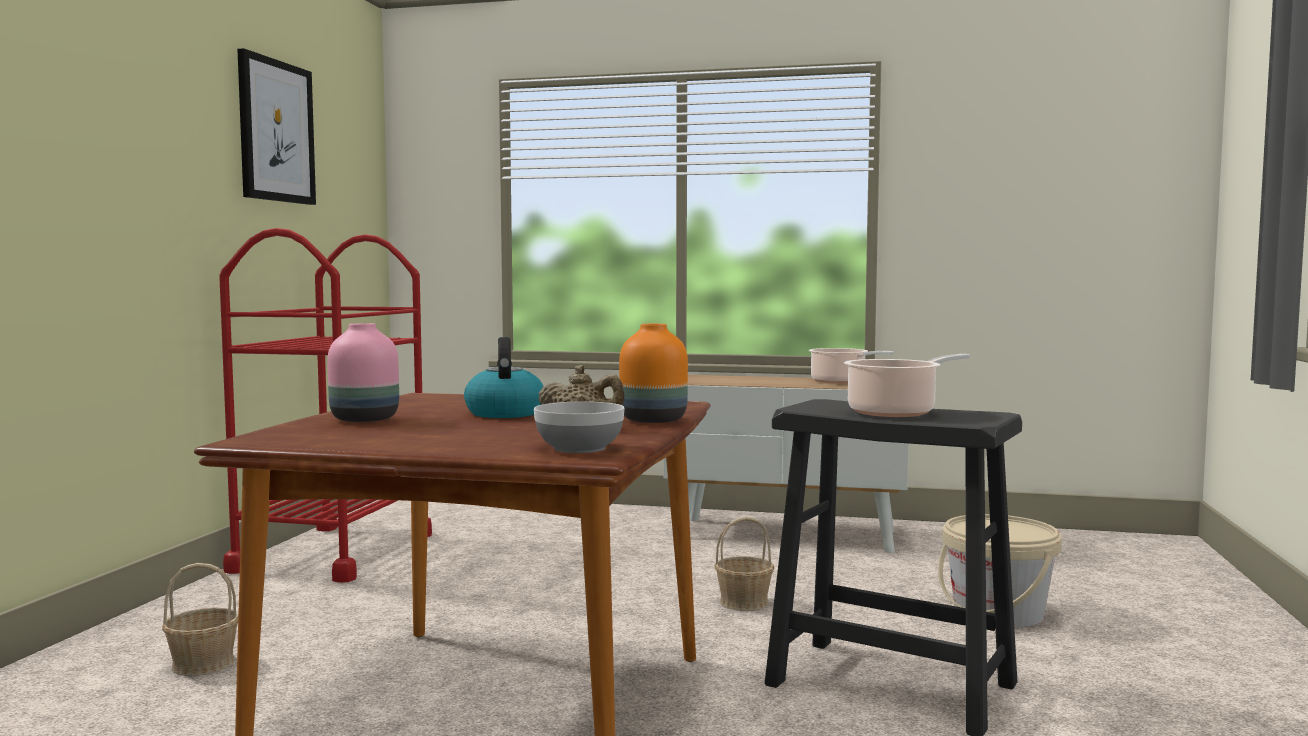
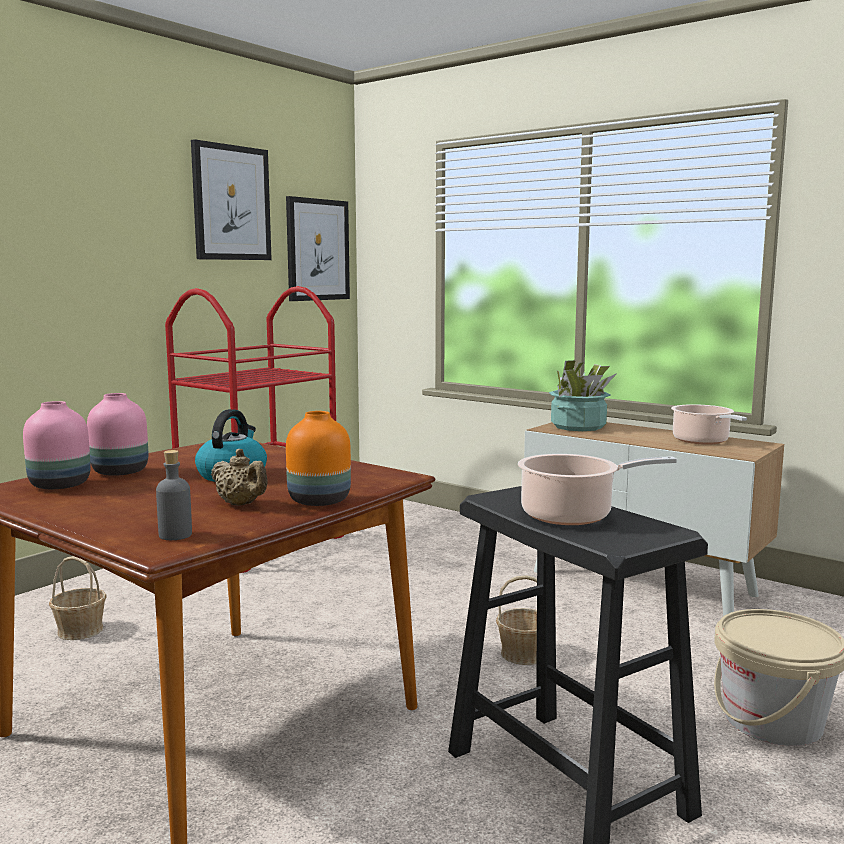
camera: 25 degrees right, 5 degrees up
(324, 432) = (61, 485): none -> pink vase
(354, 197) = (317, 250): none -> picture
(580, 448) = (175, 535): bowl -> grey bottle
(709, 379) = (578, 426): none -> potted plant

